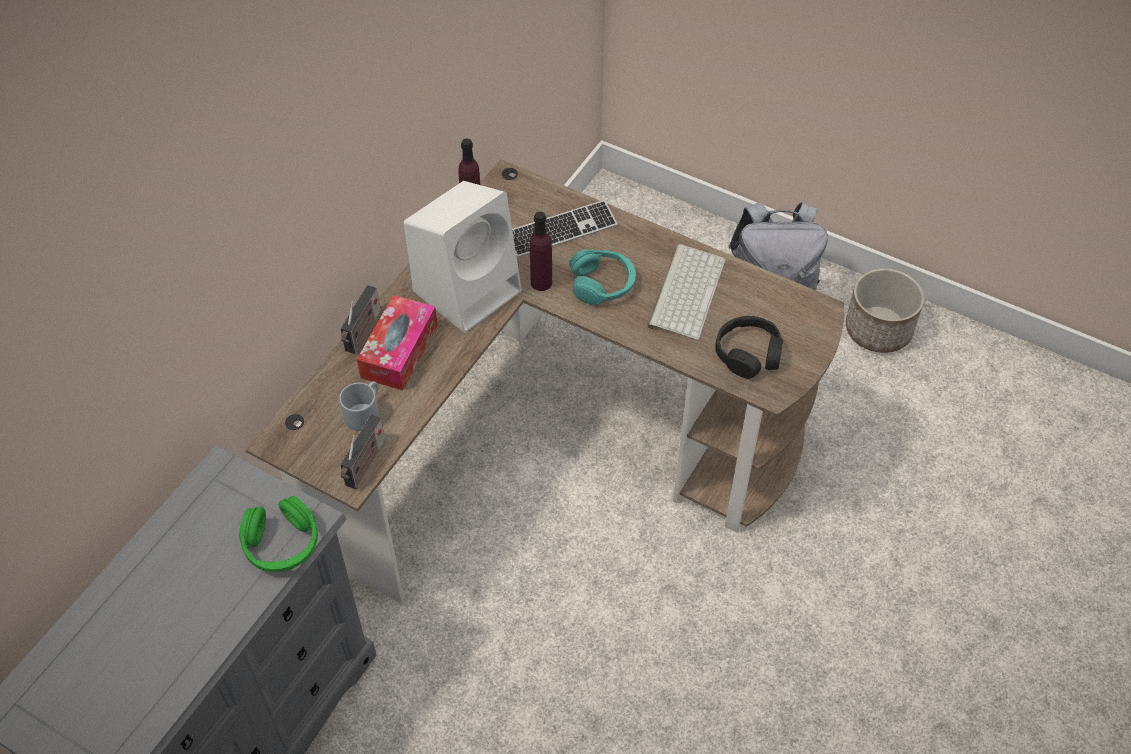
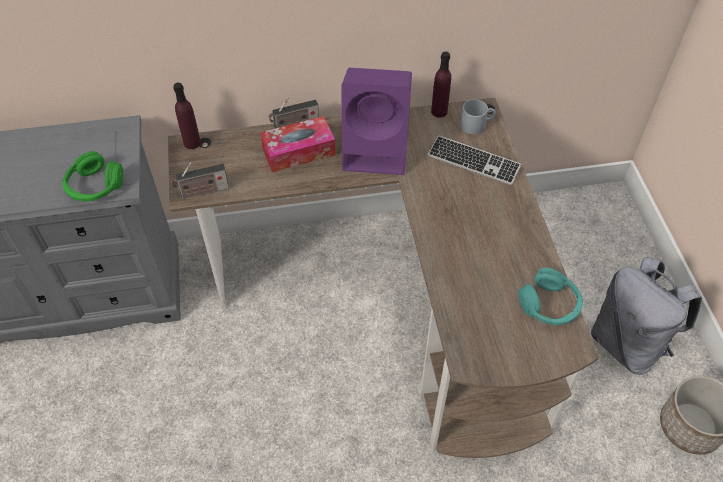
camera: 50 degrees right, 0 degrees up
(364, 411) = (240, 166): grey mug -> grey mug (476, 124)
(468, 289) = (378, 150): white speaker -> purple speaker
(541, 282) = (421, 179): purple bottle -> purple bottle (192, 143)
(603, 284) = (455, 210): turquoise headphones -> turquoise headphones (549, 305)
(685, 291) = (499, 256): keyboard -> none
(748, 354) = (486, 328): black headphones -> none

